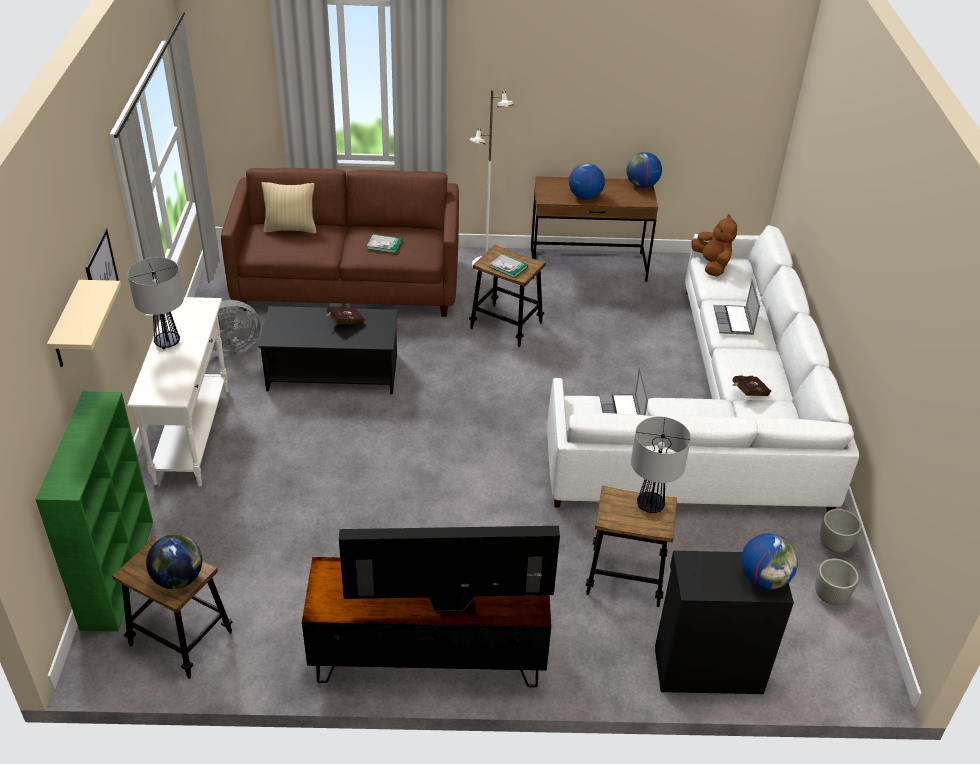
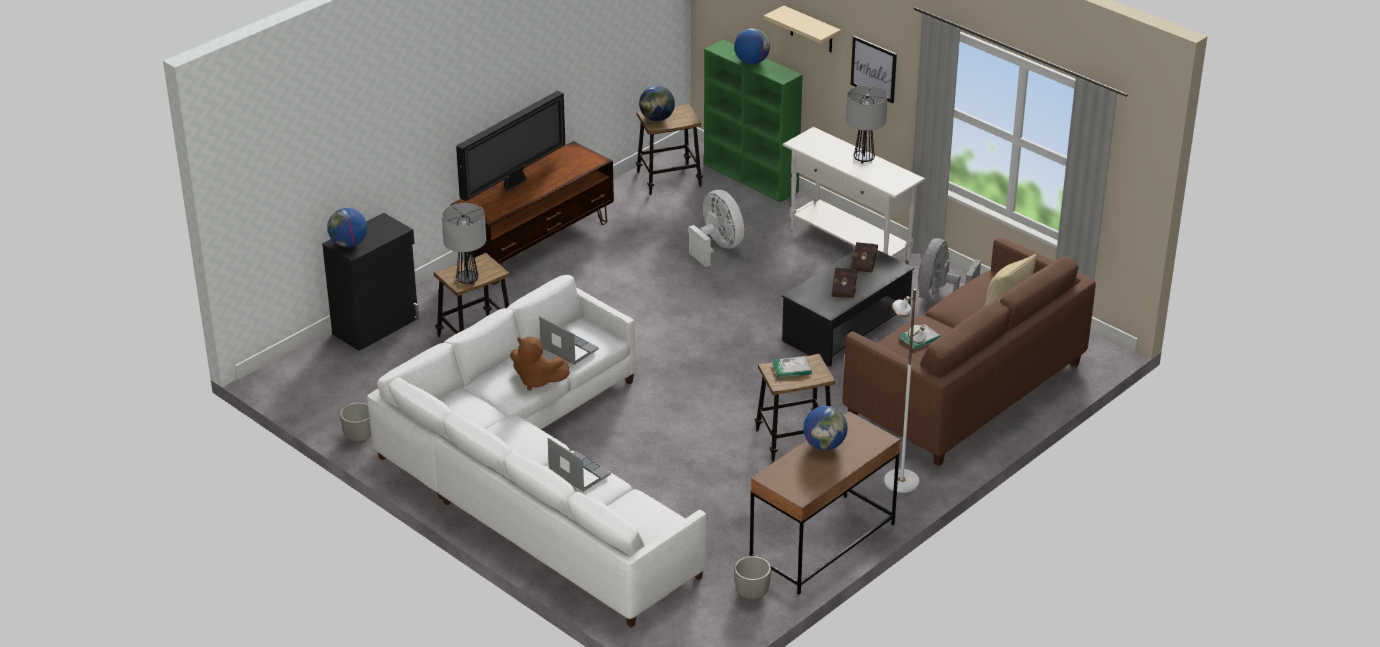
camera: 135 degrees right, 5 degrees down
(288, 514) = (717, 247): none -> white fan
(642, 185) = (799, 493): globe -> globe (751, 62)
(711, 265) = (665, 521): brown plush toy -> brown plush toy (537, 381)
(748, 393) = (499, 419): red book -> red book (864, 264)
(830, 597) = (335, 405): planter -> planter (751, 594)

